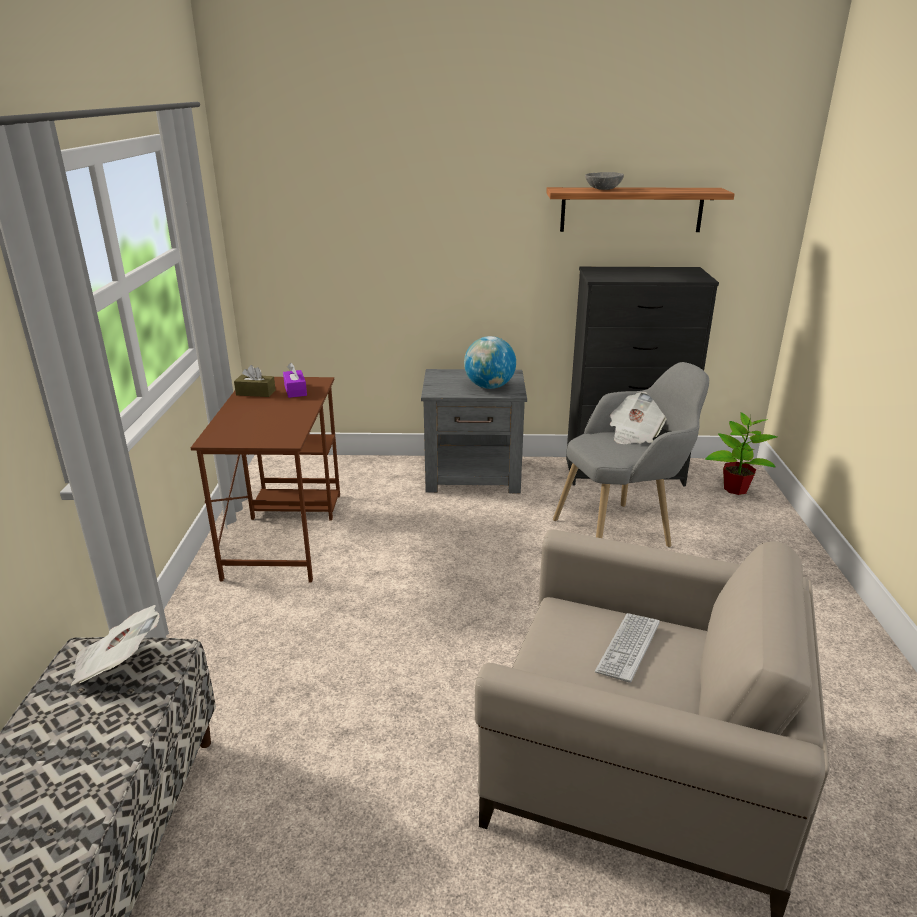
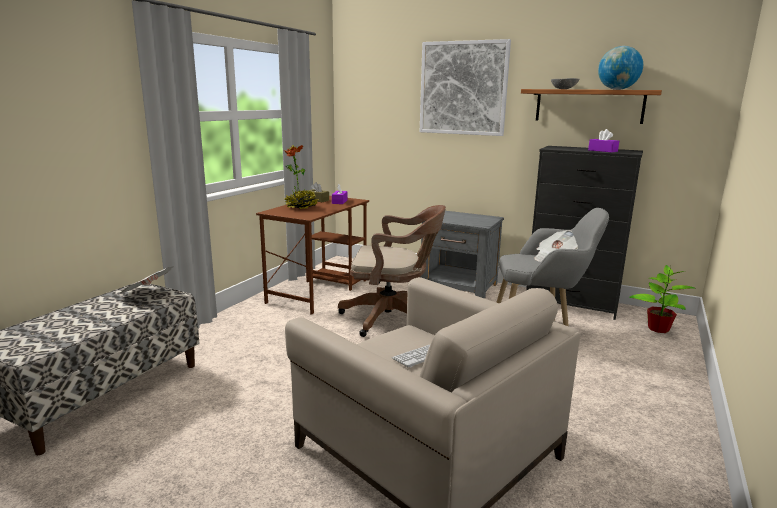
camera: 25 degrees right, 10 degrees down
(251, 417) = (301, 207): none -> potted plant
(432, 557) = (393, 318): none -> brown office chair
(449, 186) = (463, 88): none -> picture
(489, 387) = (470, 221): globe -> globe (617, 89)
(664, 276) = (602, 151): none -> purple tissue box

